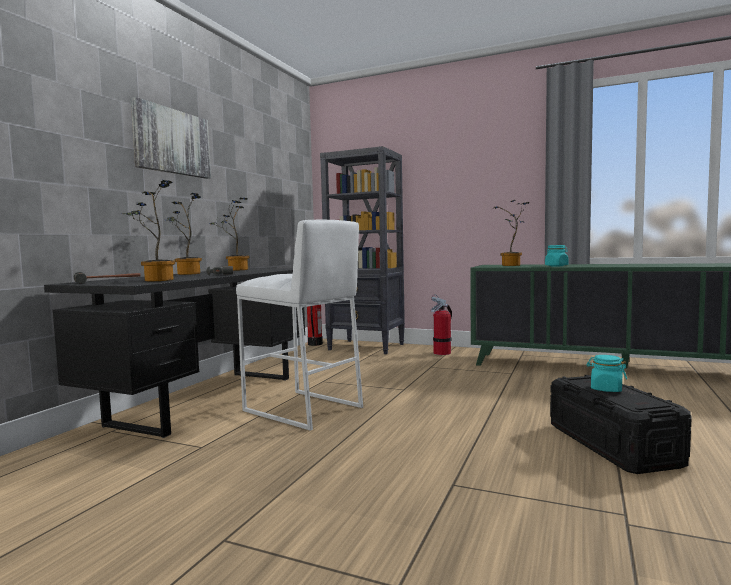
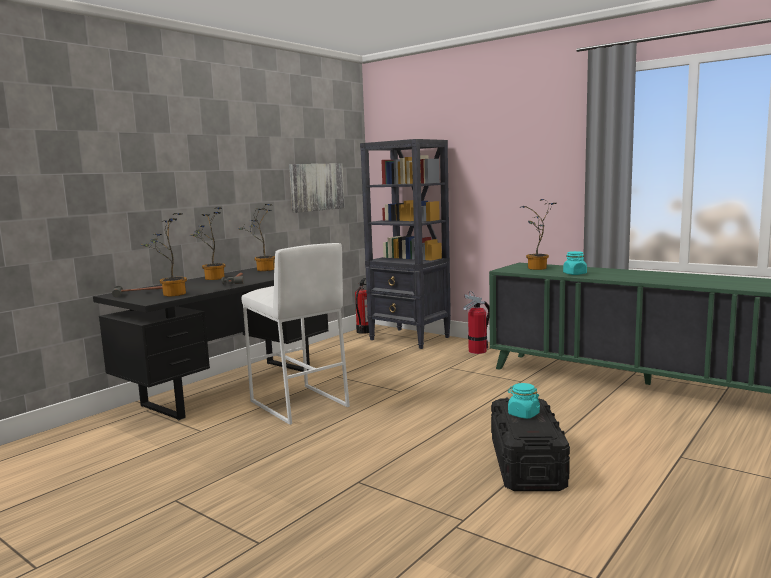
camera: 15 degrees right, 5 degrees up
(172, 142) = (202, 158): picture -> picture (316, 187)

